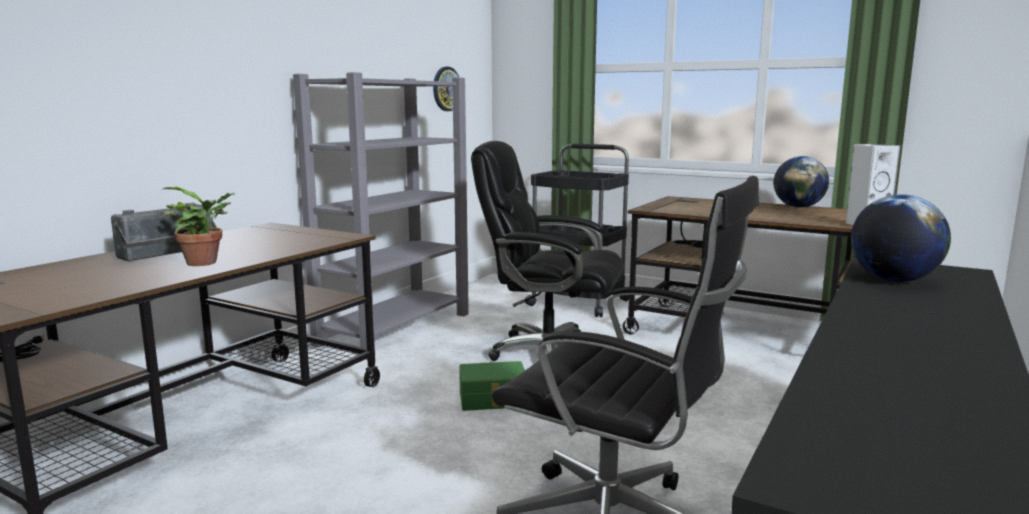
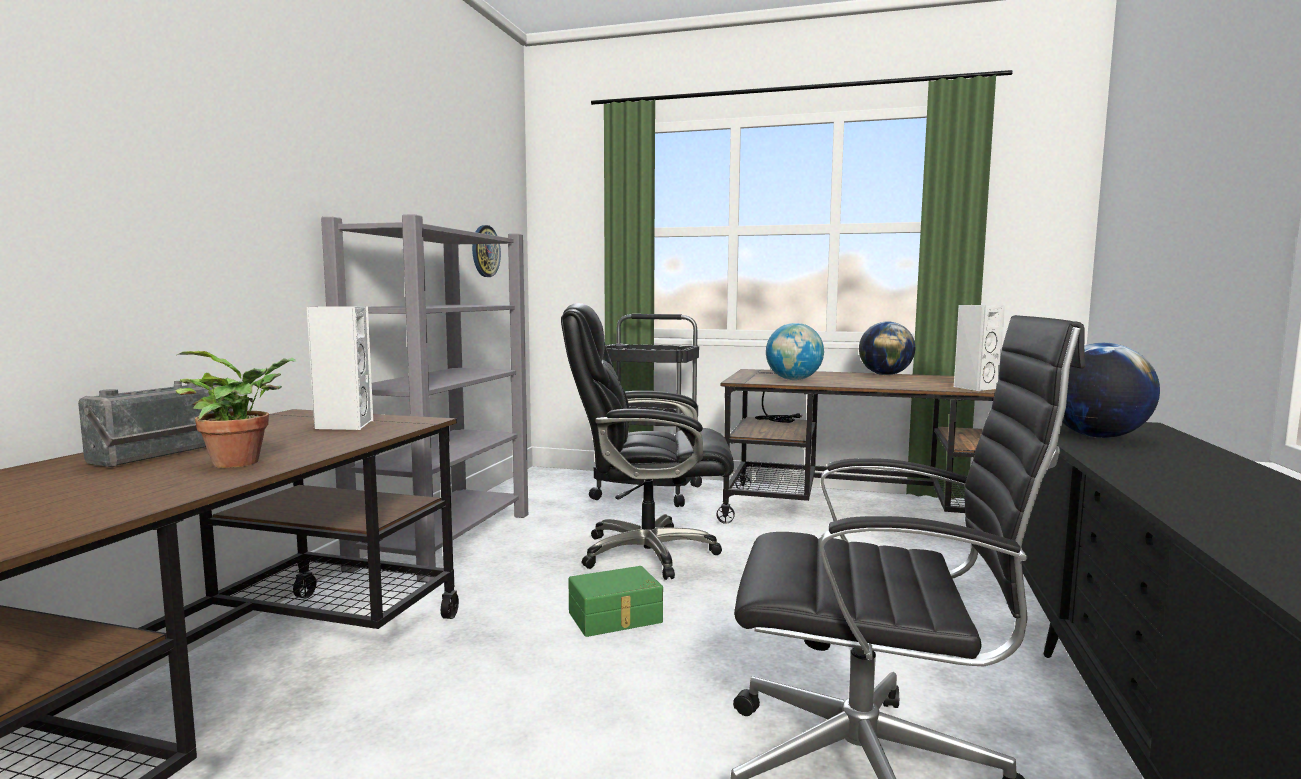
camera: 15 degrees left, 5 degrees down
(292, 238) = (344, 425): none -> white speaker
(699, 209) = (793, 380): none -> globe

